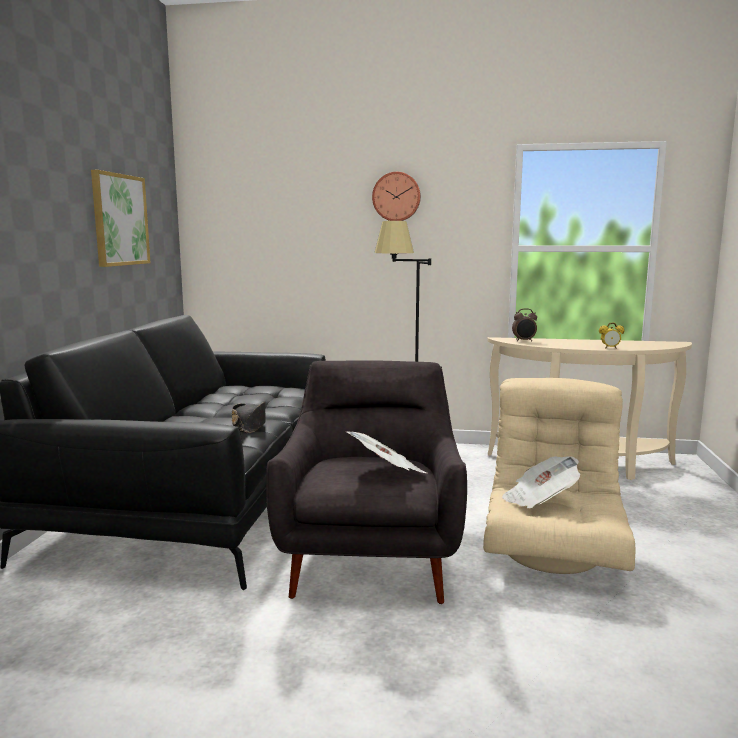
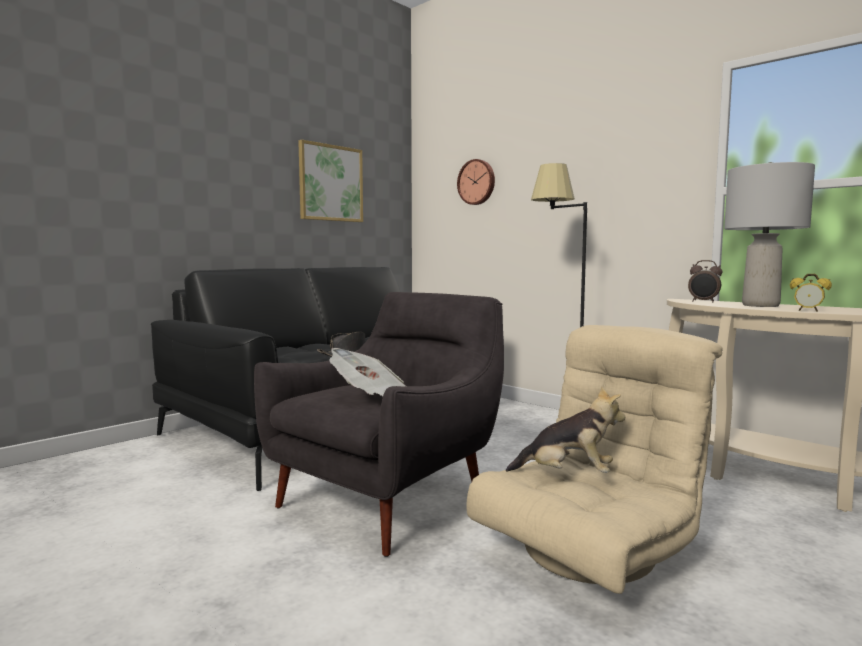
camera: 35 degrees right, 5 degrees down
(396, 197) = (586, 146): wall clock -> wall clock (477, 182)
(539, 500) = (567, 475): newspaper -> plush toy
(568, 343) = (759, 305): none -> grey table lamp

